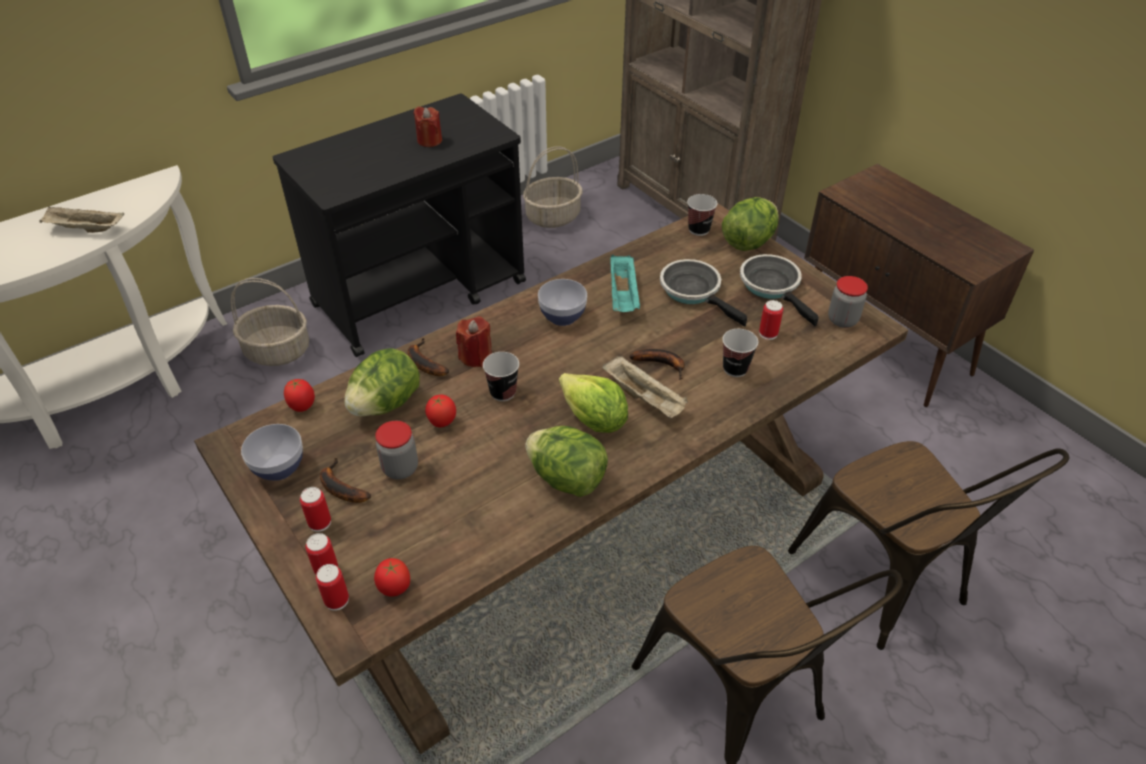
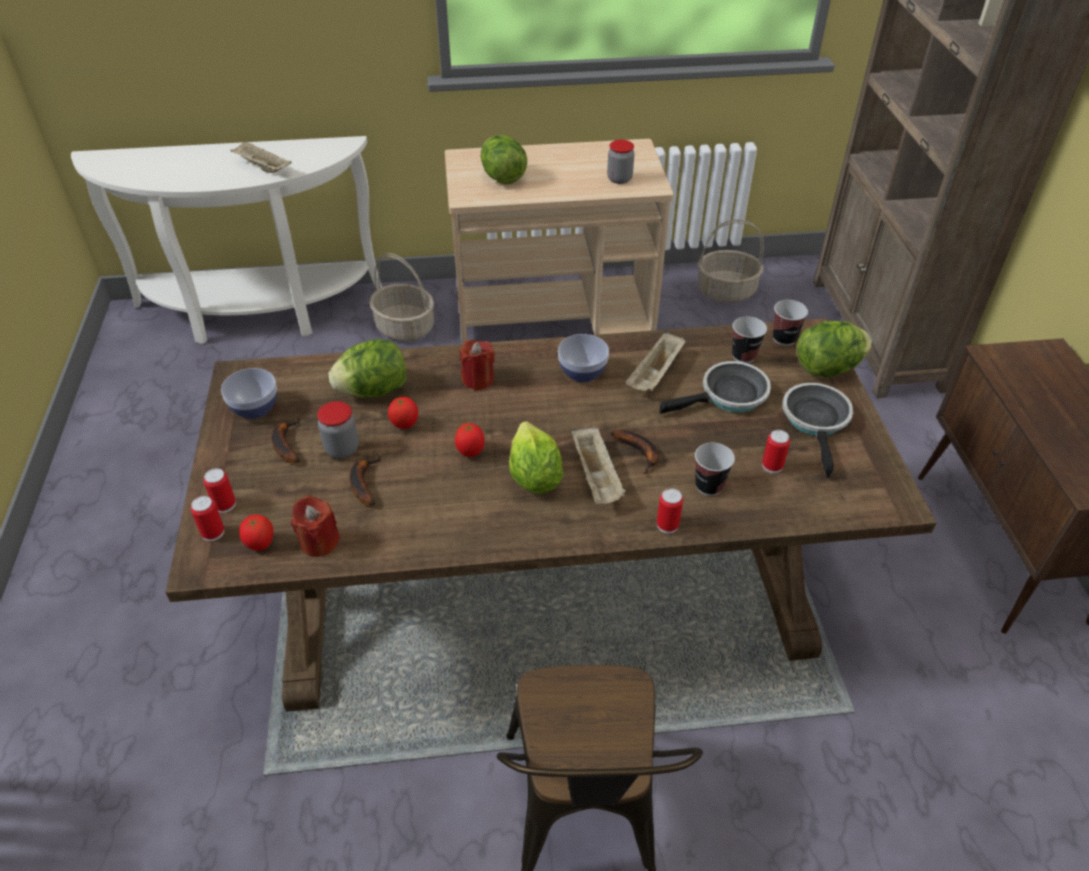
camera: 30 degrees right, 0 degrees up
(303, 407) = (310, 367): tomato -> tomato (470, 452)
(320, 522) = (249, 465): can -> can (667, 525)
(421, 293) = (555, 321): black cart -> beige cart
(423, 363) = (430, 368): banana -> banana (363, 483)
(429, 140) = (586, 174): red candle -> red candle (319, 542)
(503, 392) = (475, 420): cup -> cup (744, 356)
(567, 479) = (468, 518): lettuce -> lettuce (503, 177)
(623, 296) = (655, 375): turquoise tray -> beige tray
(694, 291) = (729, 396): frying pan -> frying pan turned 75 degrees clockwise
(842, 320) = (866, 483): jar -> jar (619, 179)
(888, 585) = (819, 793): brown chair -> none

